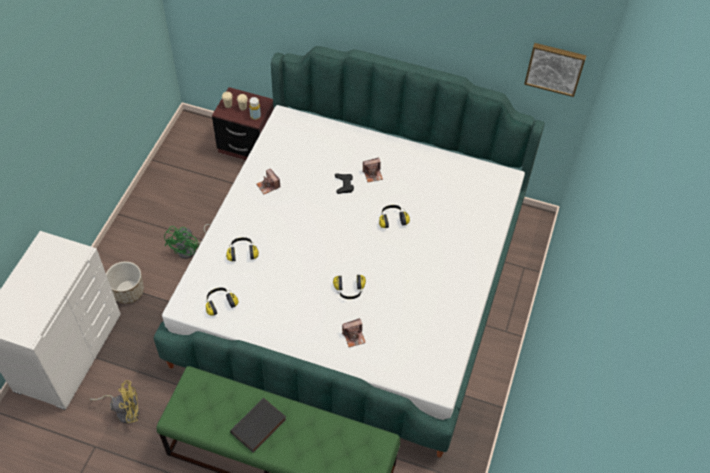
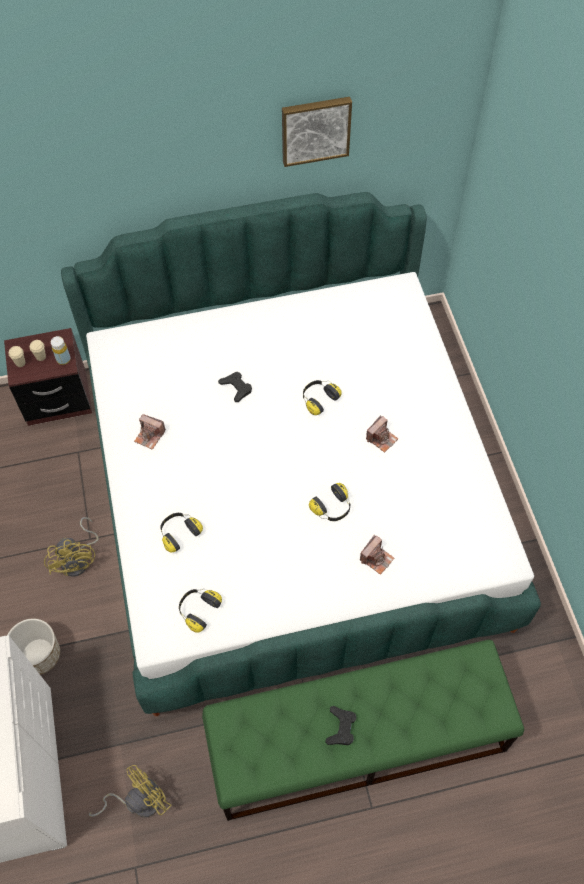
camera: 30 degrees left, 5 degrees up
(191, 249) = (79, 559): green fan -> yellow fan
(259, 427) = (341, 727): black book -> black game controller
(372, 174) = (259, 359): camera -> camera (381, 438)
(555, 68) = (422, 134): picture -> picture (315, 129)

